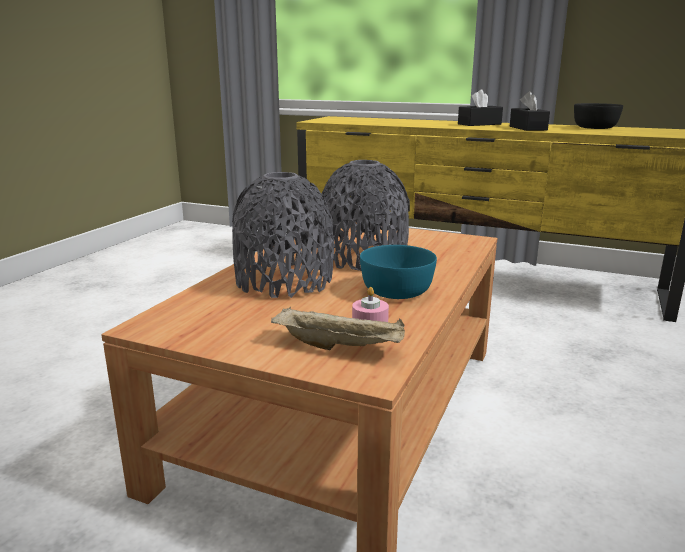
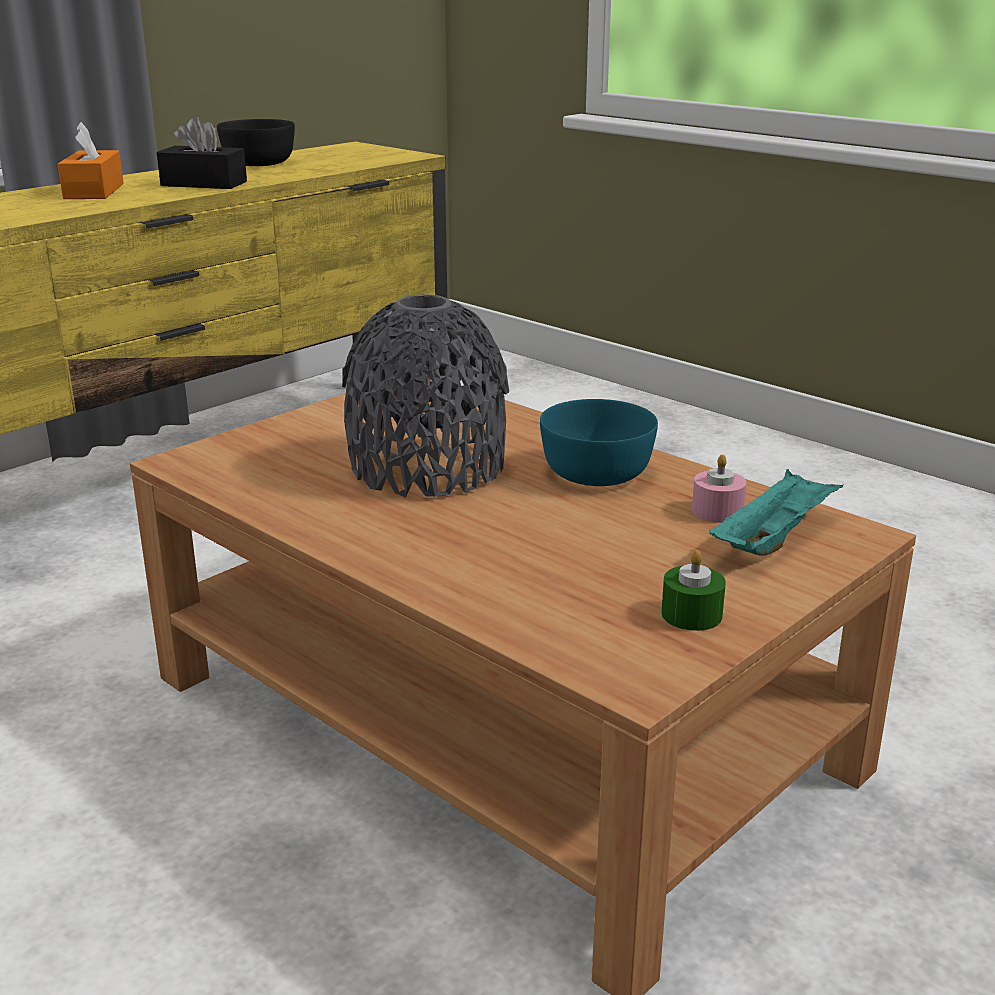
camera: 70 degrees left, 5 degrees up
(221, 332) = (691, 614): none -> green candle
(284, 281) = (496, 542): grey vase -> none
(340, 346) = (773, 538): beige tray -> turquoise tray
(479, 124) = (94, 191): black tissue box -> orange tissue box

